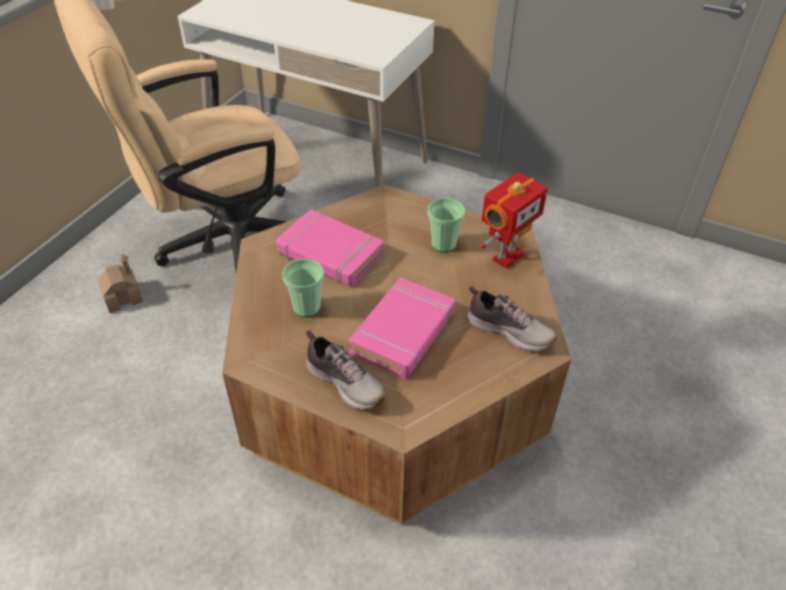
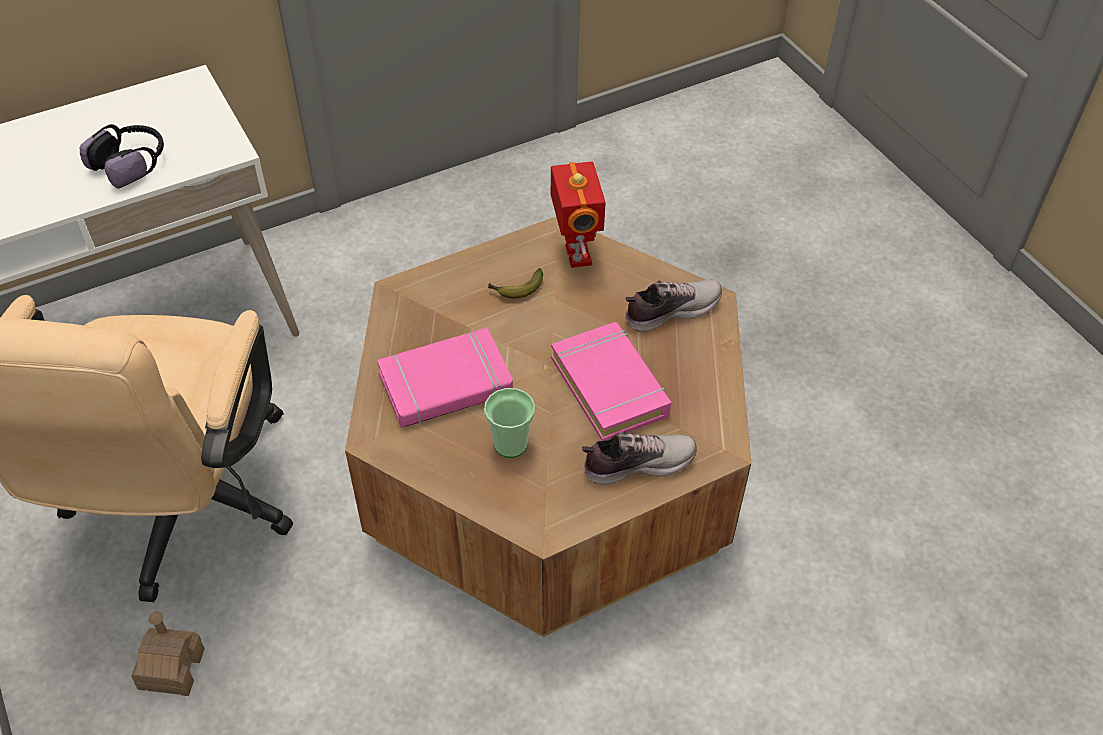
camera: 55 degrees left, 5 degrees up
(329, 36) = (131, 164): none -> headphones
(443, 244) = (516, 289): cup -> banana

